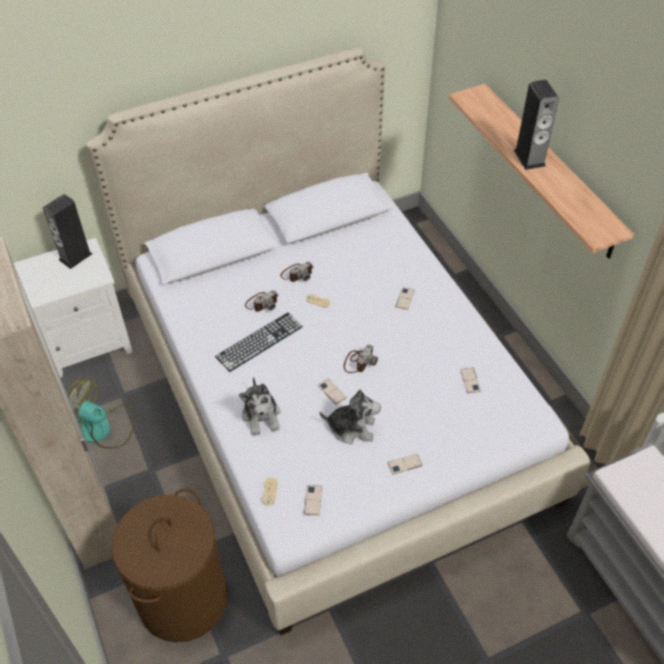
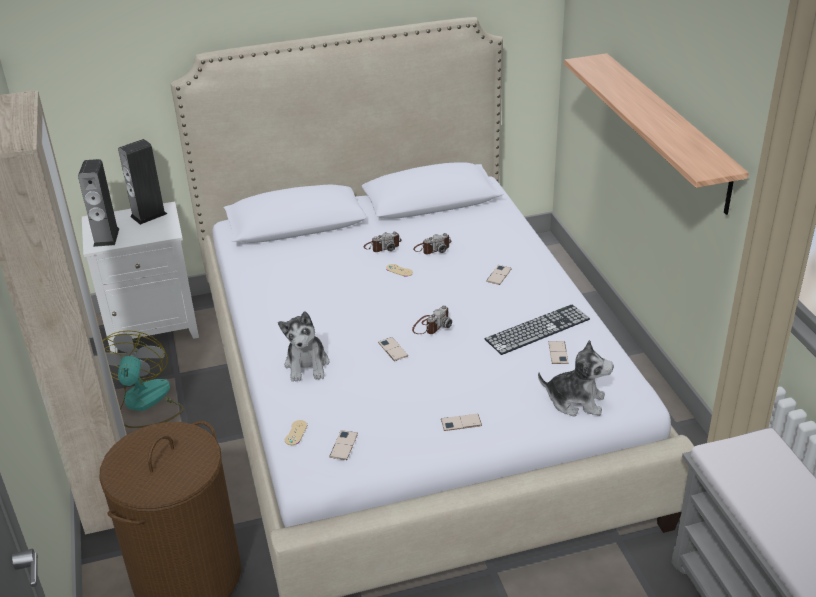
camera: 10 degrees right, 15 degrees down
(102, 429) = (145, 404): fan -> fan turned 60 degrees clockwise
(259, 341) = (323, 300): keyboard -> keyboard (537, 329)
(262, 303) = (336, 268): camera -> camera (432, 248)
(352, 428) = (407, 384): plush toy -> plush toy (575, 401)
(529, 158) = (641, 109): speaker -> speaker (106, 237)

